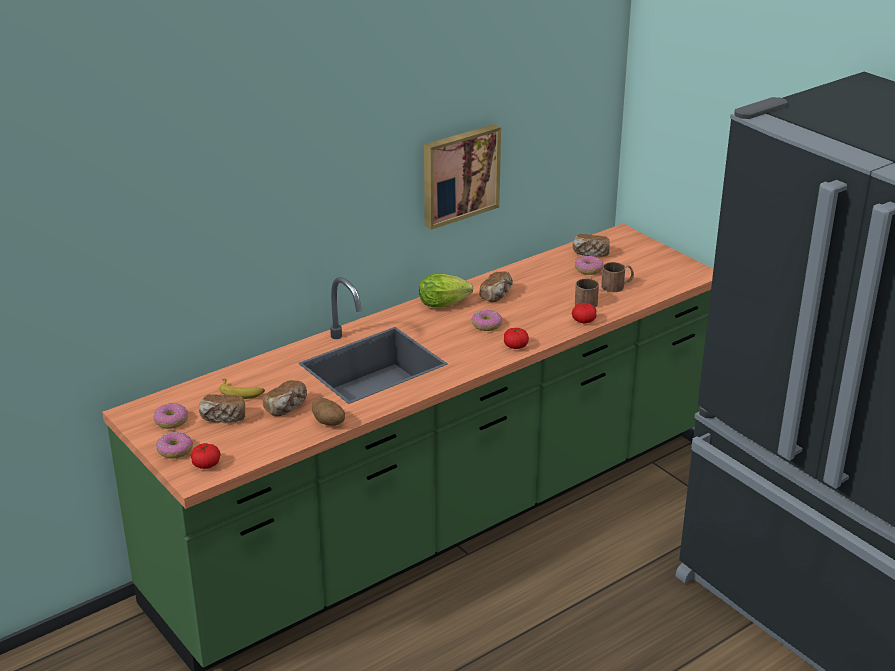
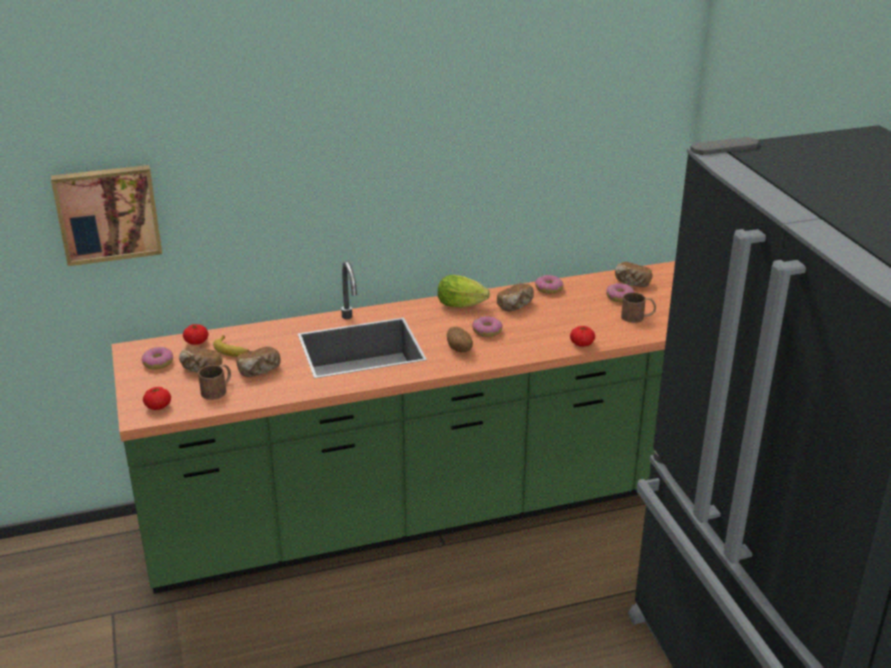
camera: 20 degrees right, 0 degrees up
(174, 451) = (142, 389): donut -> donut (548, 289)
(329, 422) = (285, 391): potato -> potato (460, 349)
(459, 175) = (494, 184): picture -> picture (108, 213)
(515, 346) = (500, 355): tomato -> tomato (196, 342)
(587, 301) = (598, 326): brown mug -> brown mug (218, 389)

